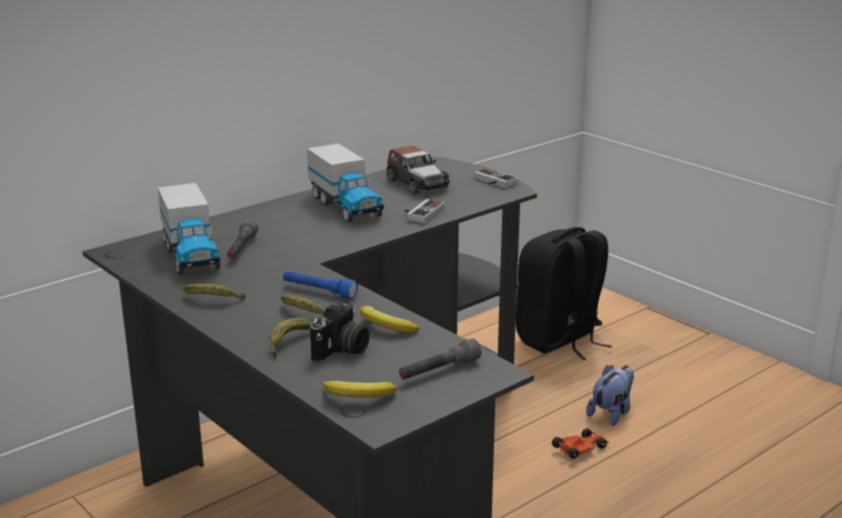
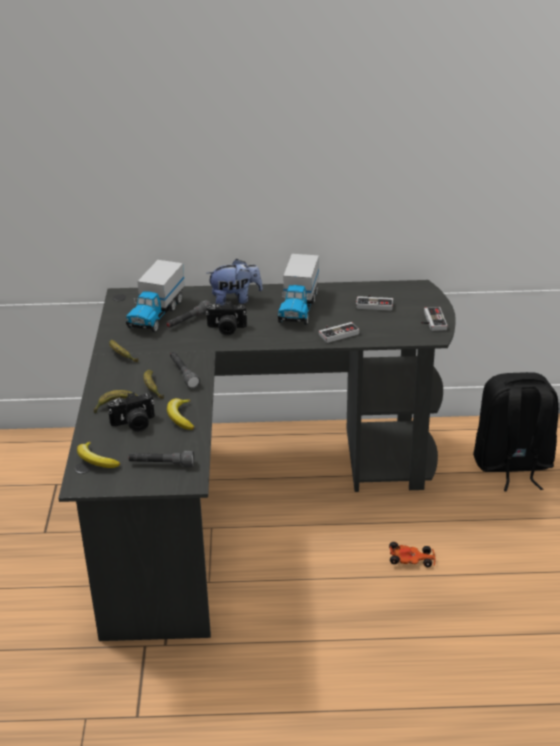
camera: 40 degrees right, 10 degrees up
(299, 243) = (226, 329): none -> camera
(319, 291) = (183, 374): blue flashlight -> grey flashlight
(416, 184) = (374, 304): toy car -> game controller
(611, 413) = (471, 544): plush toy -> plush toy (235, 300)

